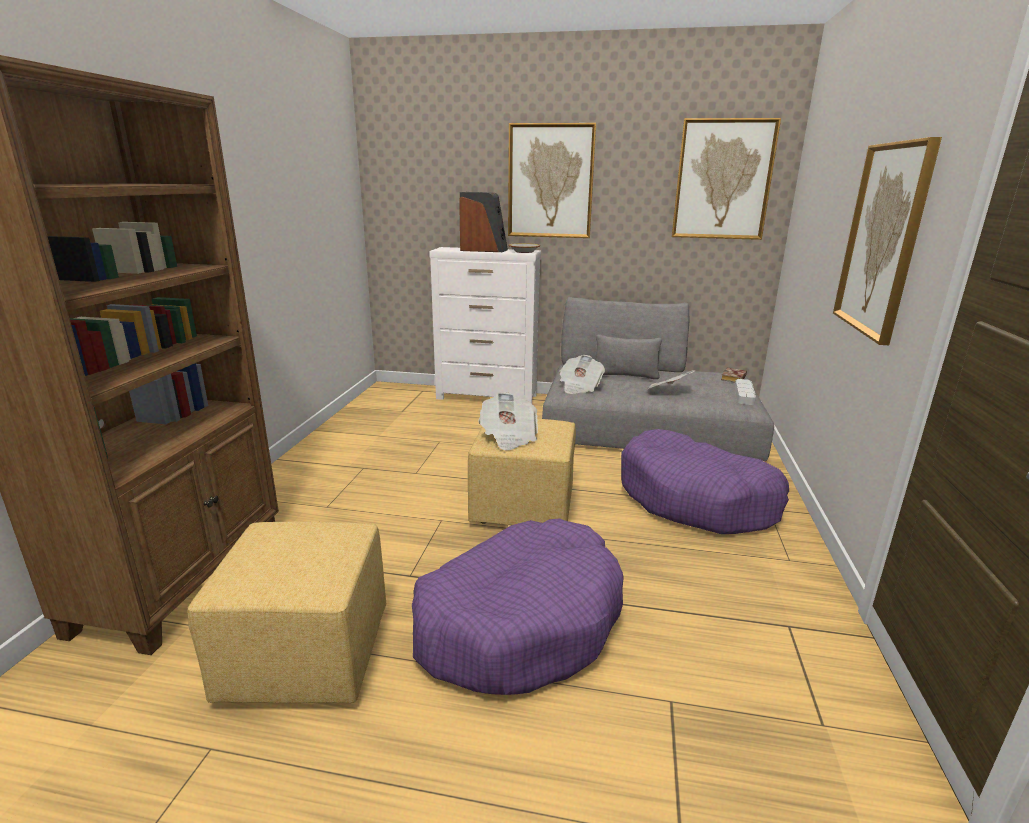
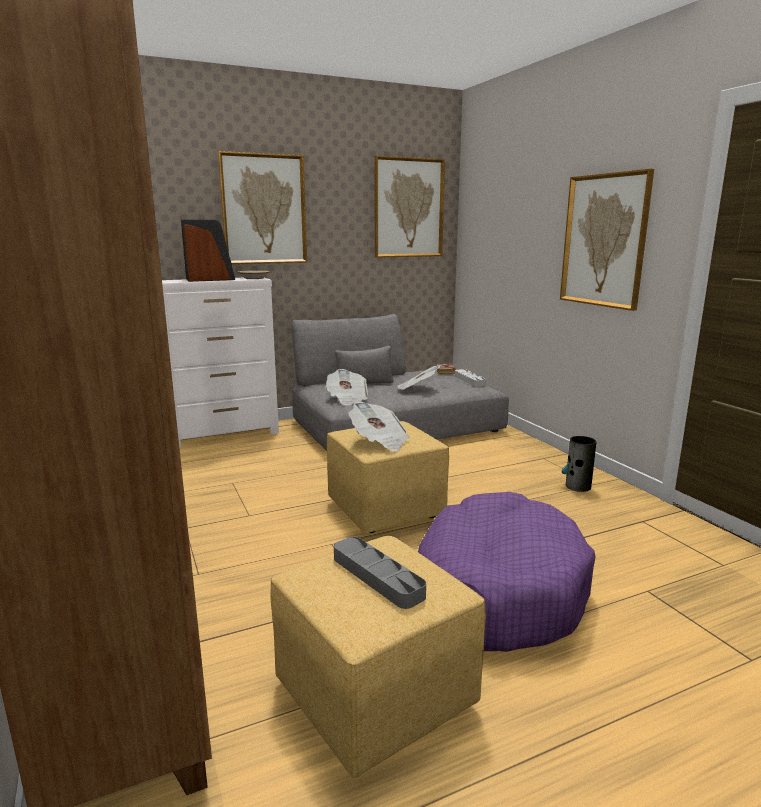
camera: 35 degrees left, 5 degrees down
(299, 553) = (377, 576): none -> grey tray
(696, 499) = (495, 465): purple dog bed -> none
(763, 555) = (578, 486): none -> vase

